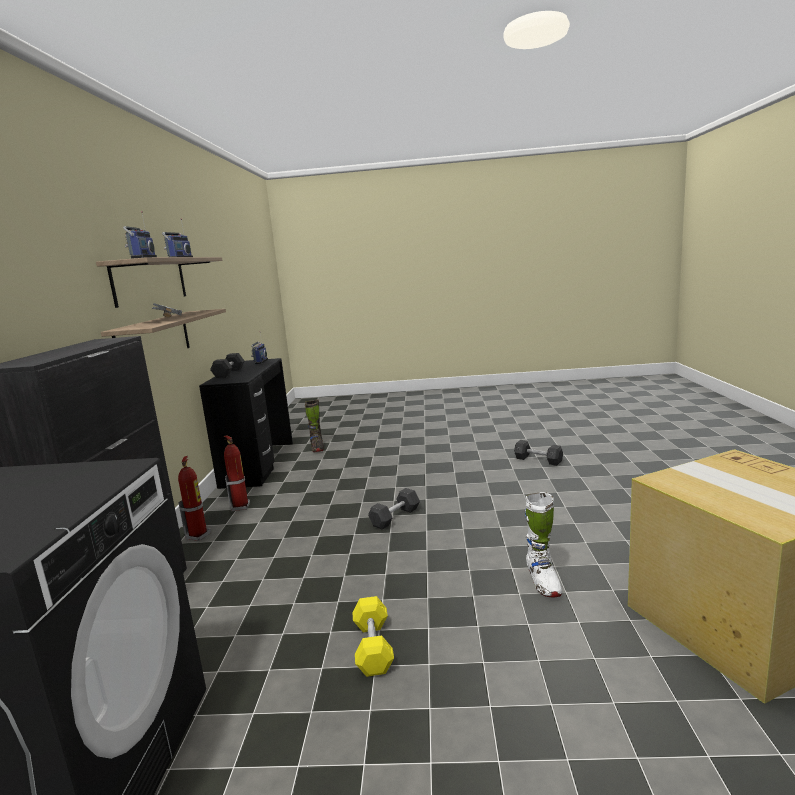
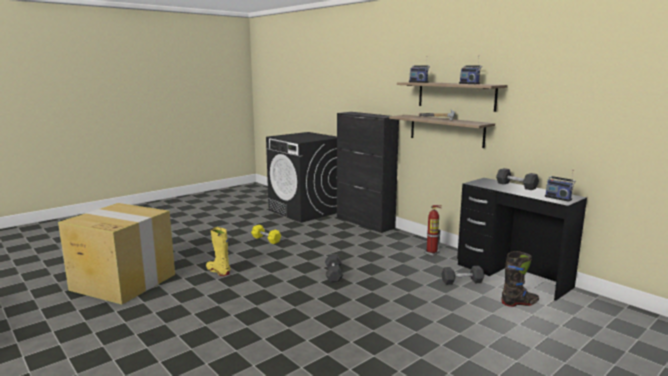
camera: 135 degrees right, 0 degrees up
(198, 535) = (411, 240): fire extinguisher -> none
(317, 448) = (519, 303): black boot -> black boot turned 135 degrees clockwise
(538, 460) = (294, 361): grey dumbbell -> grey dumbbell (462, 282)
(543, 582) = (218, 271): white boot -> yellow boot

